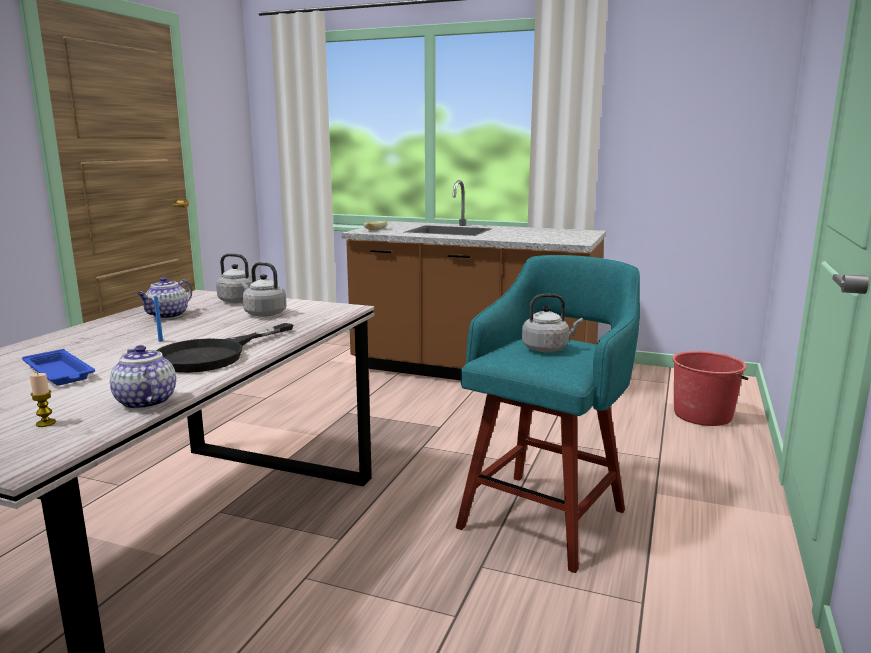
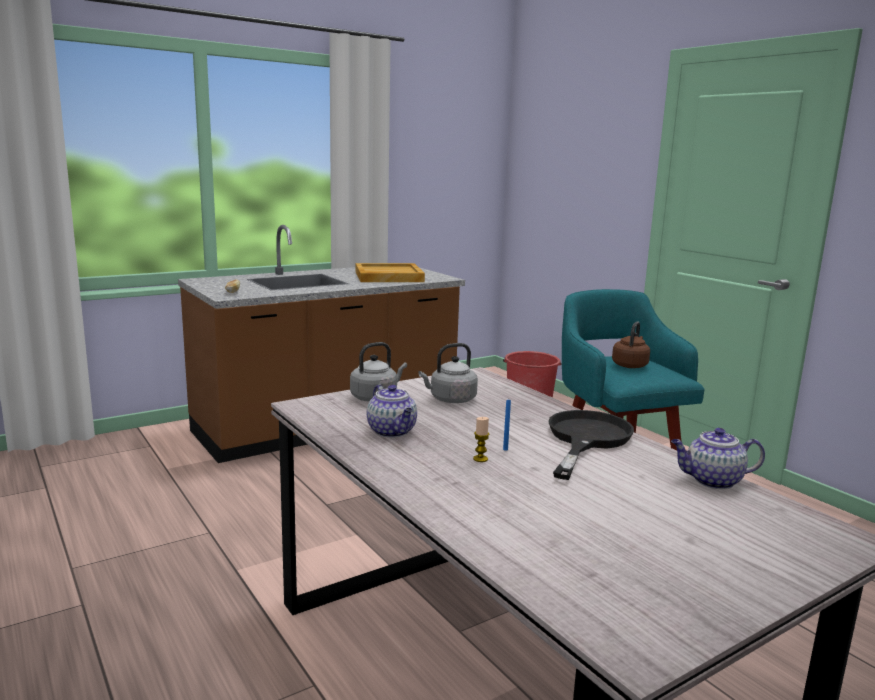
camera: 55 degrees left, 0 degrees up
(46, 423) = (749, 522): candle -> candle (480, 459)
(60, 373) = (584, 502): blue tray -> none
(213, 355) = (586, 439): black frying pan -> black frying pan turned 135 degrees counterclockwise
(532, 235) = (388, 276): none -> beige tray
(547, 348) = (630, 365): grey kettle -> brown kettle

